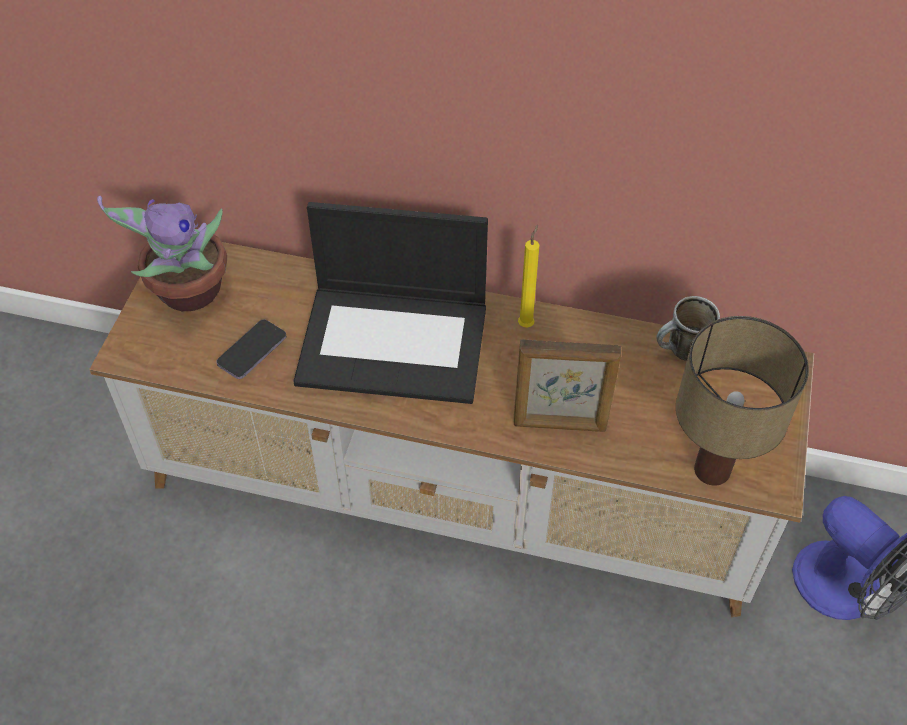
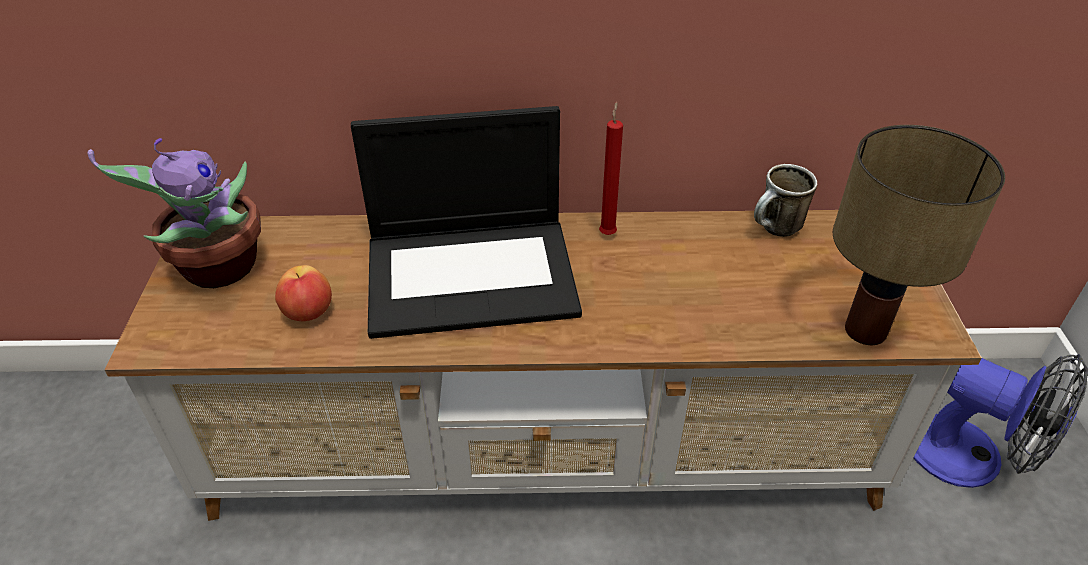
camera: 15 degrees left, 10 degrees down
(252, 351) = (308, 312): phone -> apple
(527, 323) = (608, 233): yellow candle -> red candle
(560, 425) = (685, 319): picture frame -> none

